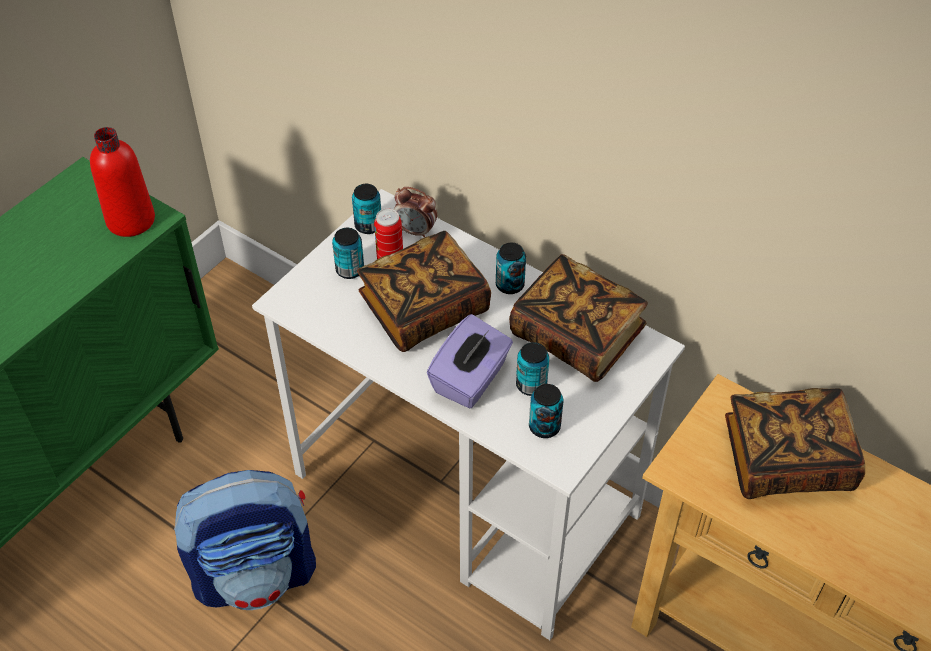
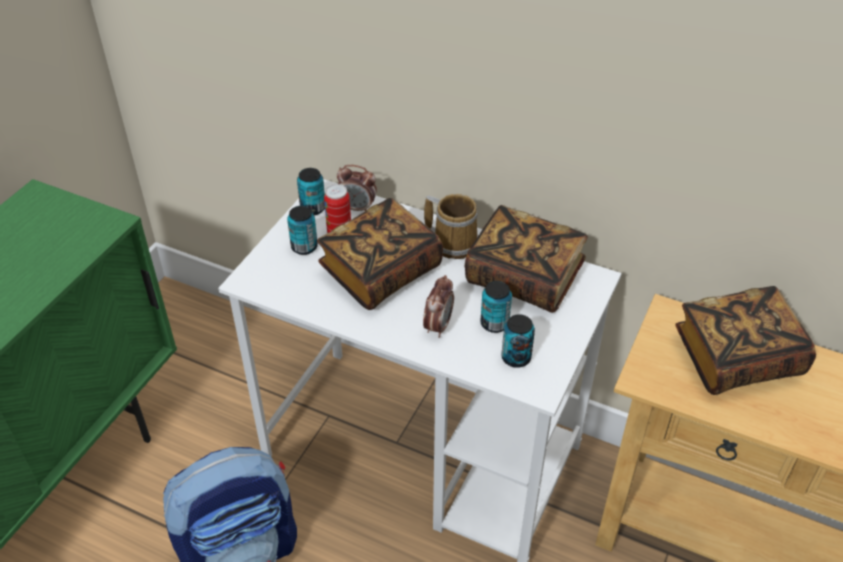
camera: 10 degrees left, 5 degrees down
(131, 220) = (89, 227): red bottle -> none
(471, 379) = (438, 326): purple tissue box -> alarm clock
(510, 285) = (453, 242): can -> mug

